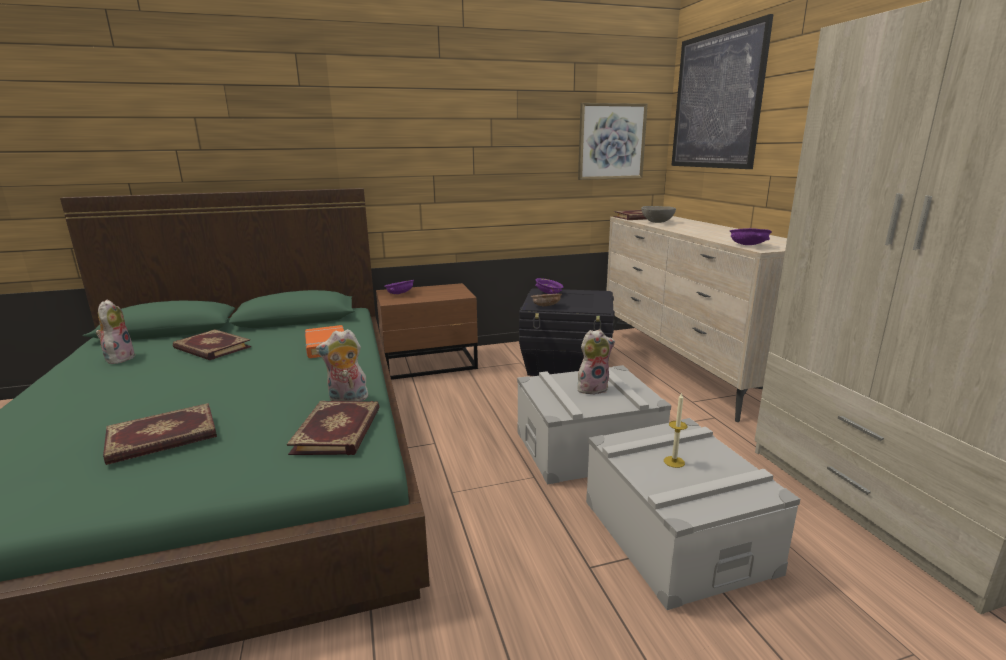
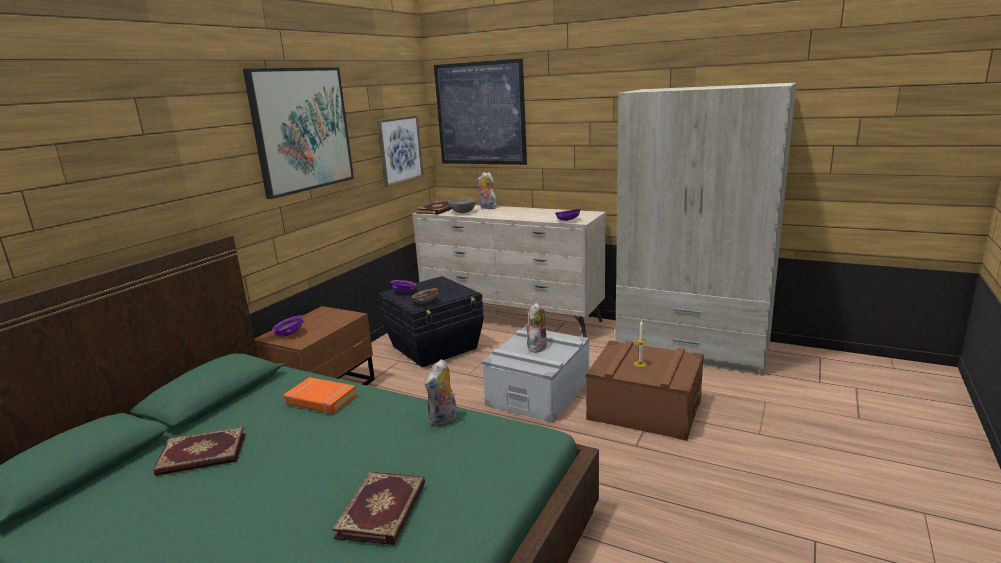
camera: 45 degrees left, 0 degrees up
(119, 358) = (109, 515): plush toy -> plush toy (487, 208)
(339, 431) = (489, 435): book -> none
(471, 101) = (302, 130): none -> picture
(675, 535) = (644, 409): grey storage box -> brown storage box

